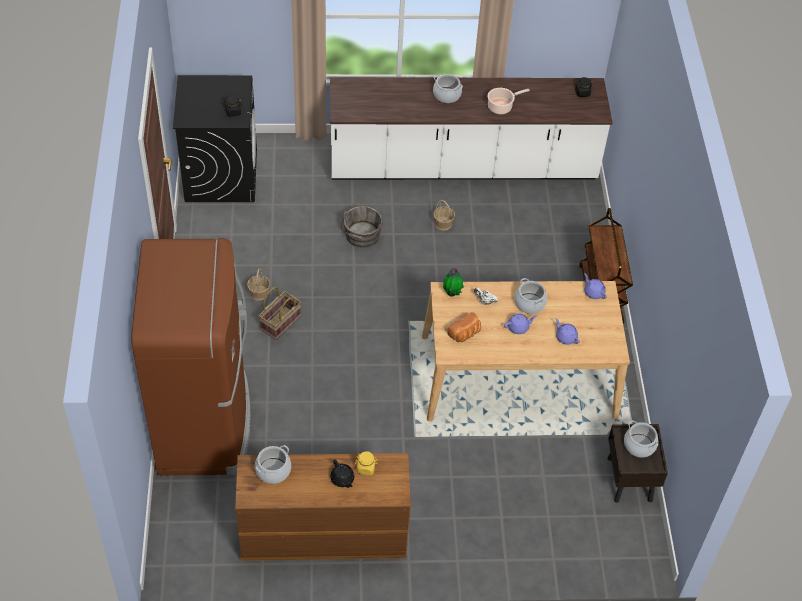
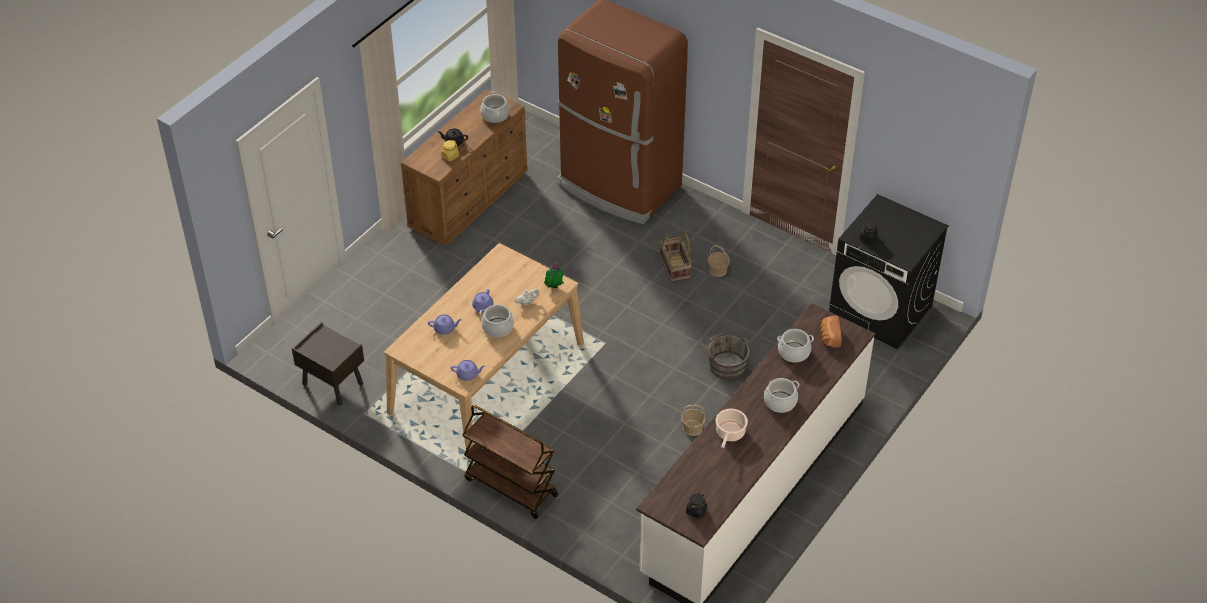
camera: 130 degrees right, 5 degrees down
(465, 334) = (508, 273): bread -> bread (829, 337)
(639, 445) = (329, 350): cooking pot -> cooking pot (794, 352)

